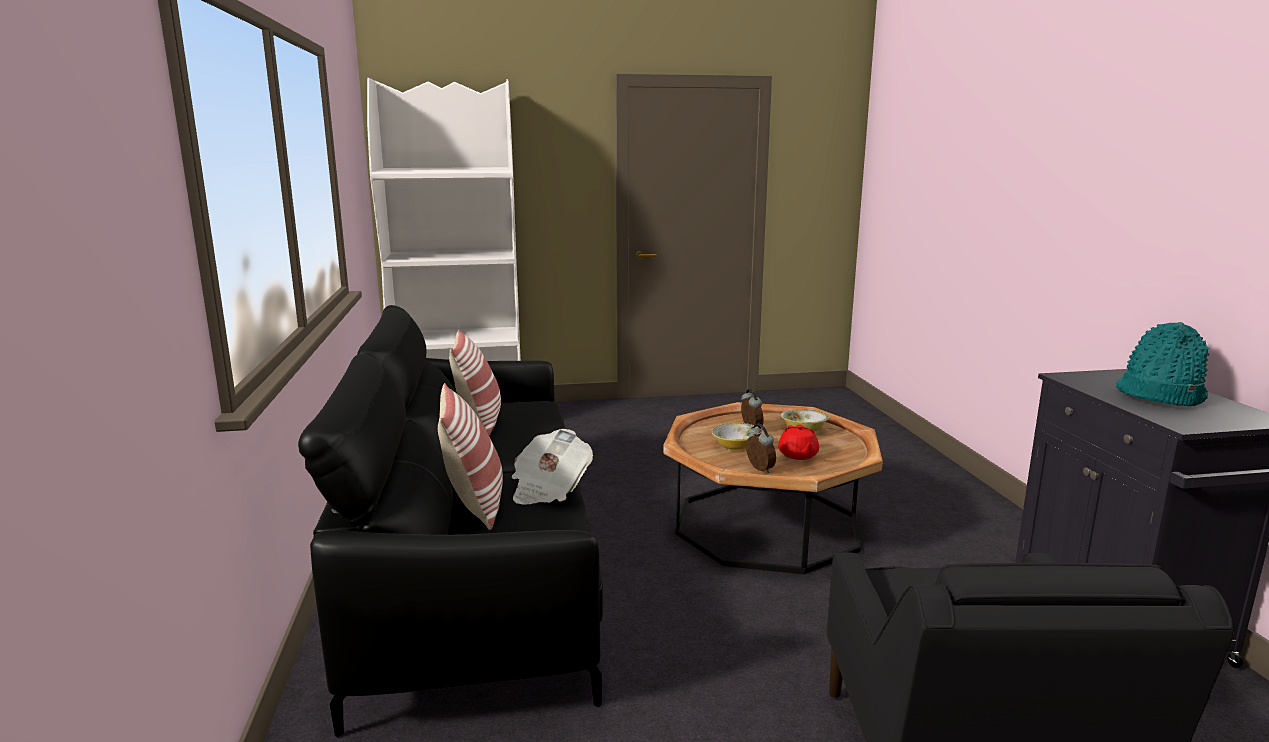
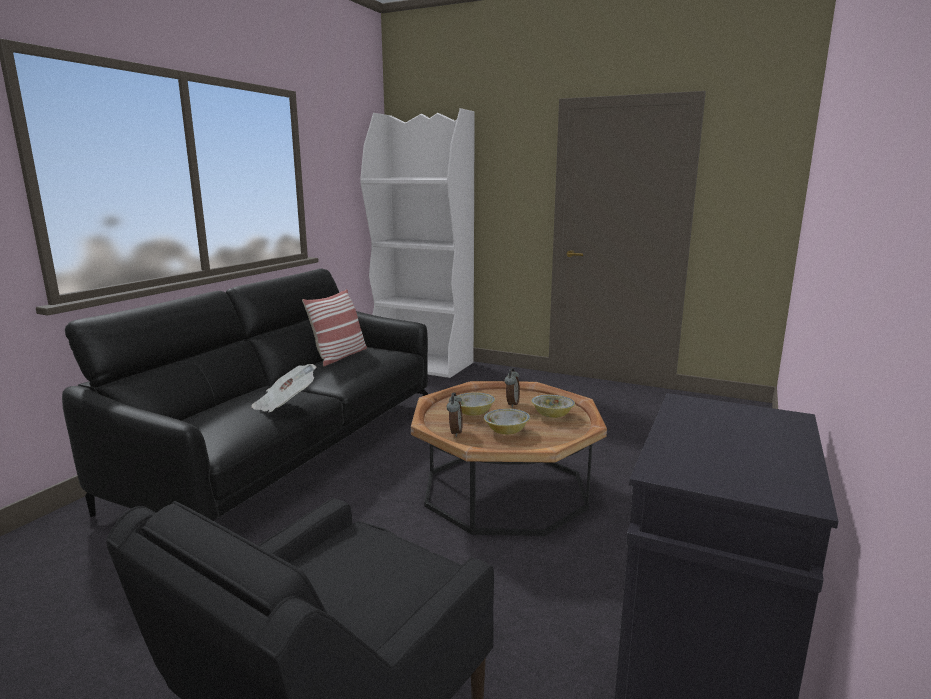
camera: 35 degrees right, 0 degrees up
(474, 503) = (235, 401): pillow -> none
(798, 455) = (506, 431): red teapot -> bowl
(1158, 395) = (737, 440): turquoise hat -> none

